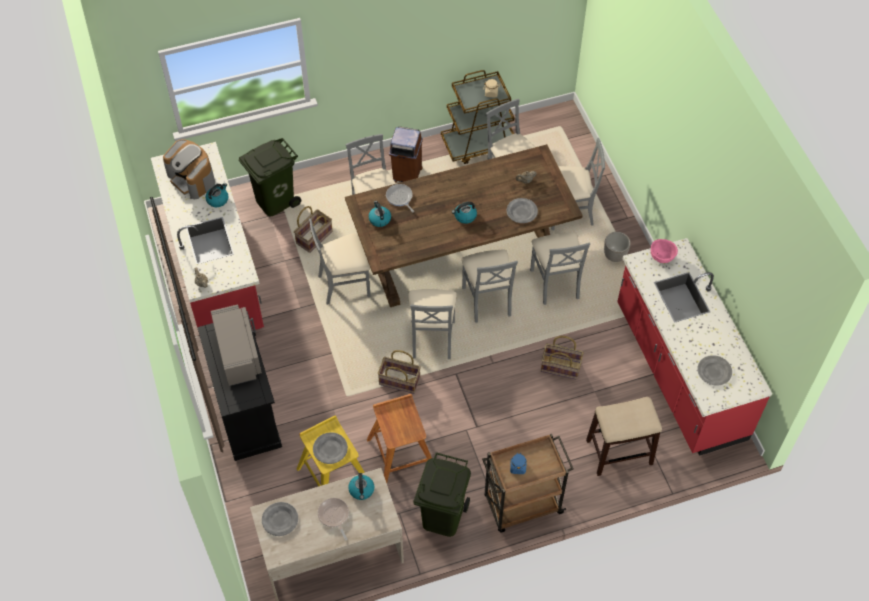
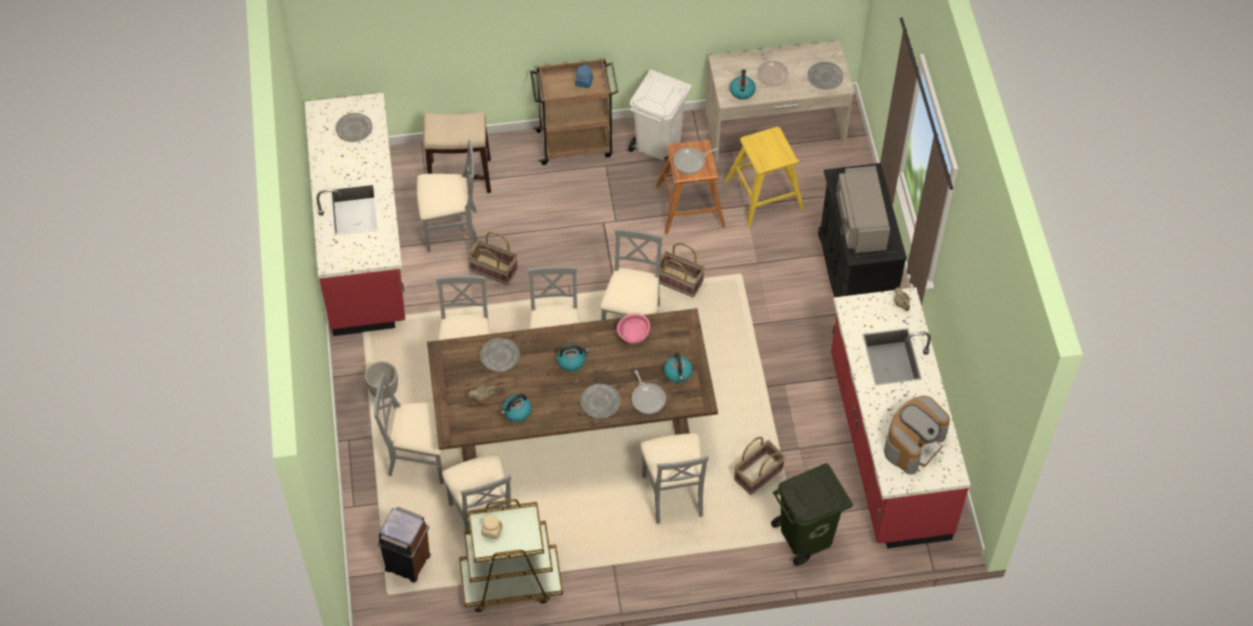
camera: 170 degrees left, 0 degrees up
(192, 179) = (913, 443): coffee machine -> coffee machine turned 75 degrees clockwise
(218, 199) = (880, 409): kettle -> kettle (516, 412)
(330, 449) = (768, 147): grey plate -> grey plate (600, 402)
(344, 284) = (727, 404): grey chair -> grey chair (450, 229)
(401, 422) = (691, 162): none -> frying pan
(406, 174) = (621, 549): brown trash can -> brown trash can (408, 563)
(442, 516) = (659, 145): green trash can -> white trash can
(661, 258) = (358, 255): pink bowl -> pink bowl (633, 337)

